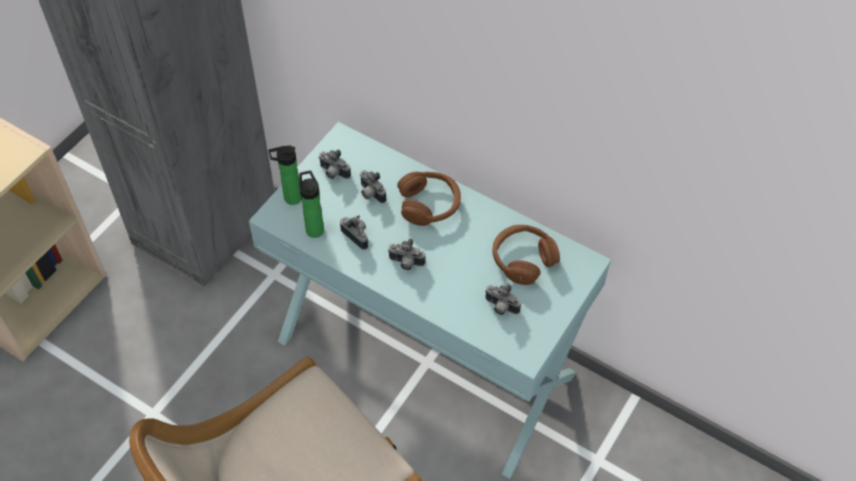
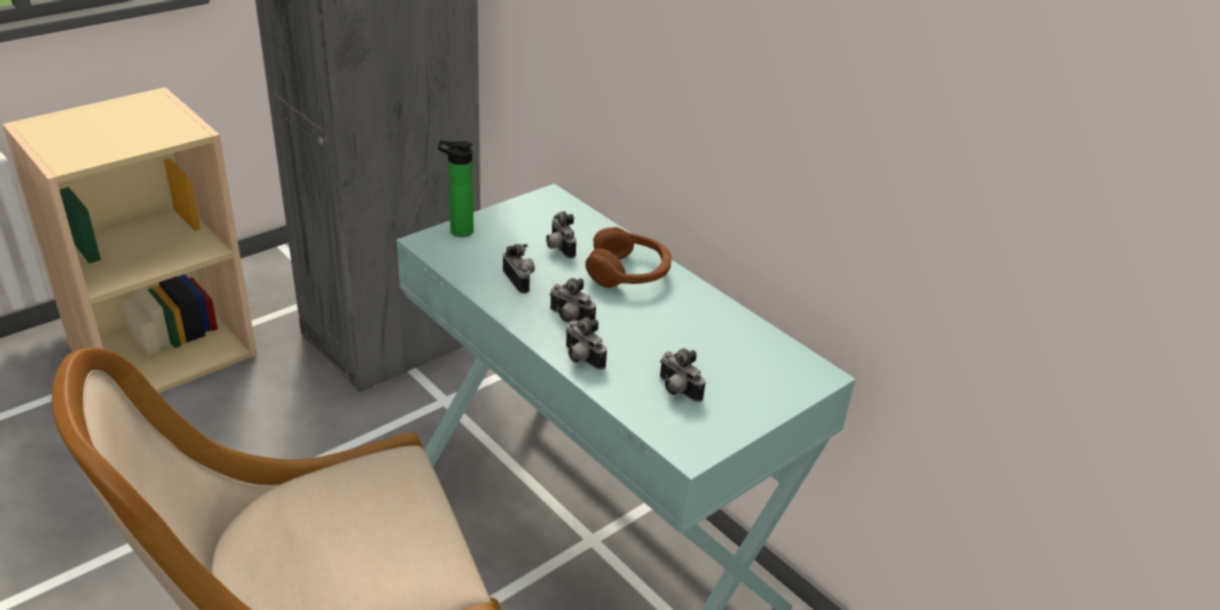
camera: 15 degrees right, 20 degrees down
(314, 228) = (471, 262): bottle -> none
(333, 173) = (523, 222): camera -> camera (581, 359)
(523, 259) = (729, 350): brown headphones -> none

